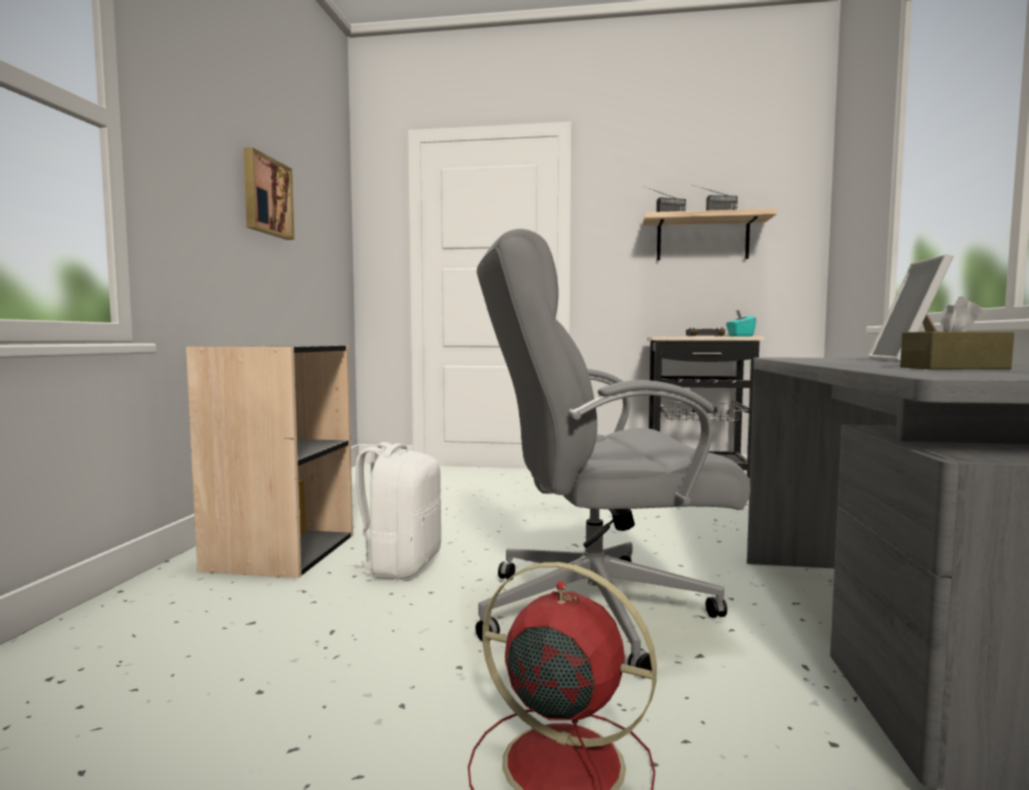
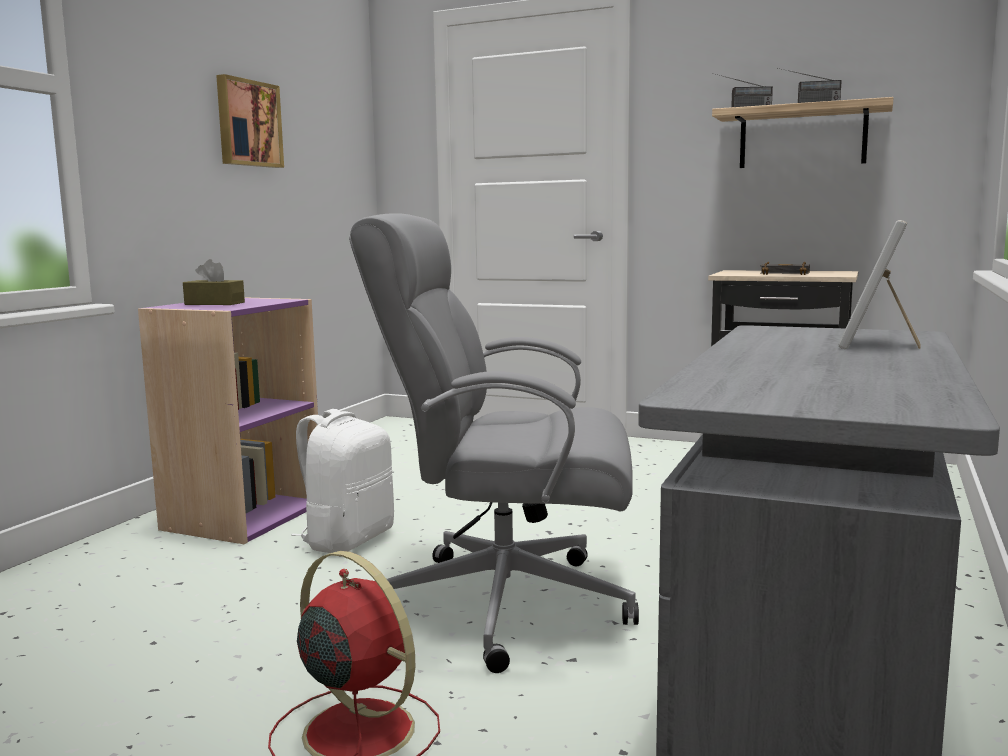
camera: 15 degrees right, 5 degrees up
(281, 551) = (243, 515): black bookcase -> purple bookcase
(740, 336) = (841, 272): turquoise tissue box -> none
(954, 368) = (800, 375): brown tissue box -> brown tissue box (214, 303)

